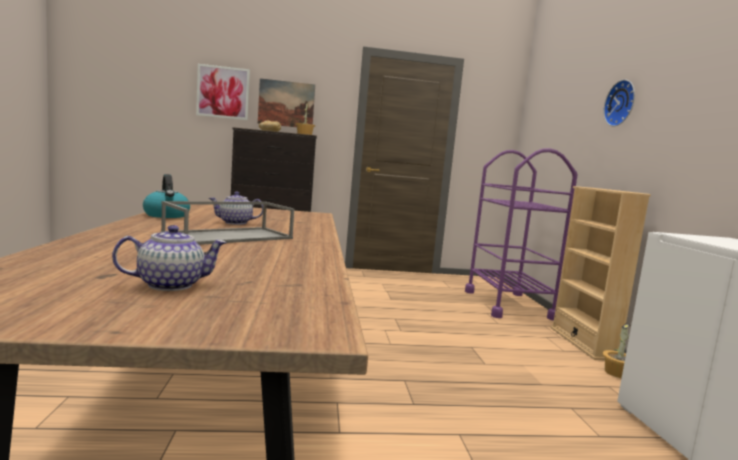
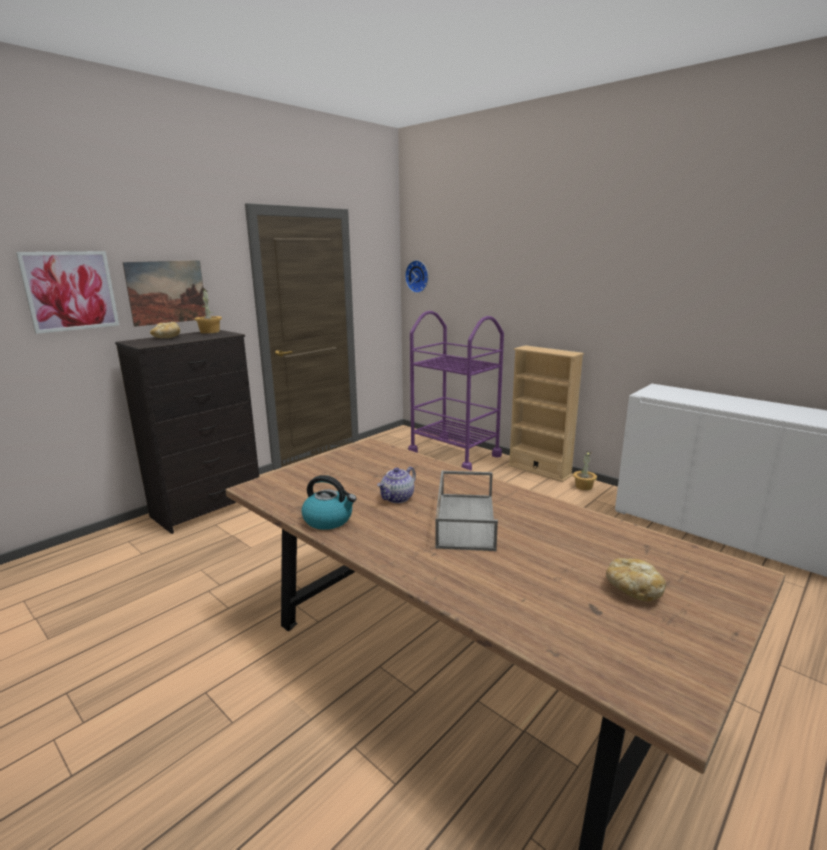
camera: 40 degrees left, 10 degrees up
(171, 284) = (632, 590): teapot -> bread
(622, 103) = (539, 274): wall clock -> wall clock (418, 276)

